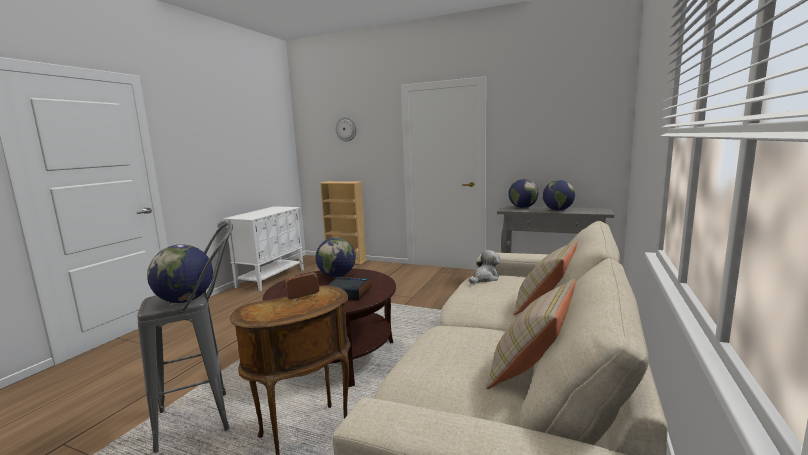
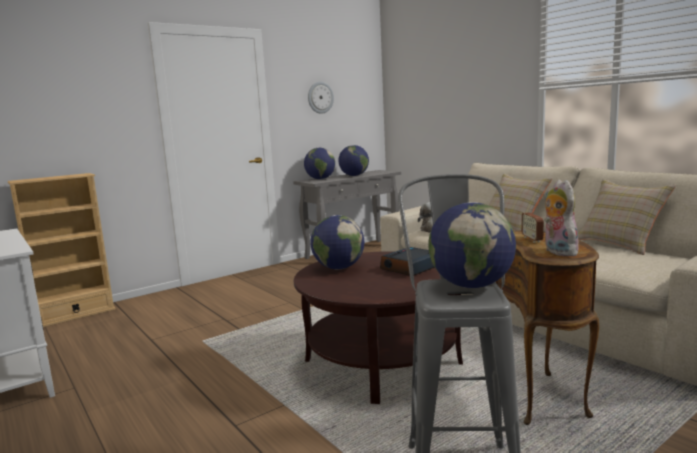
camera: 60 degrees left, 0 degrees up
(260, 310) = (557, 252): none -> plush toy
(346, 129) = (46, 83): wall clock -> wall clock (320, 97)

